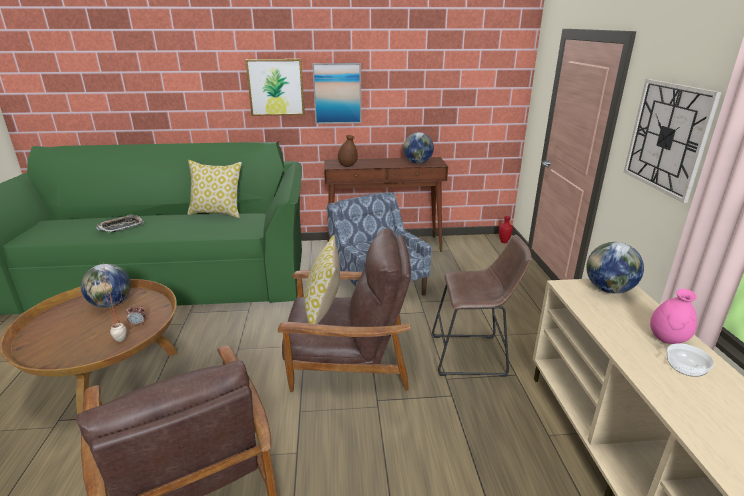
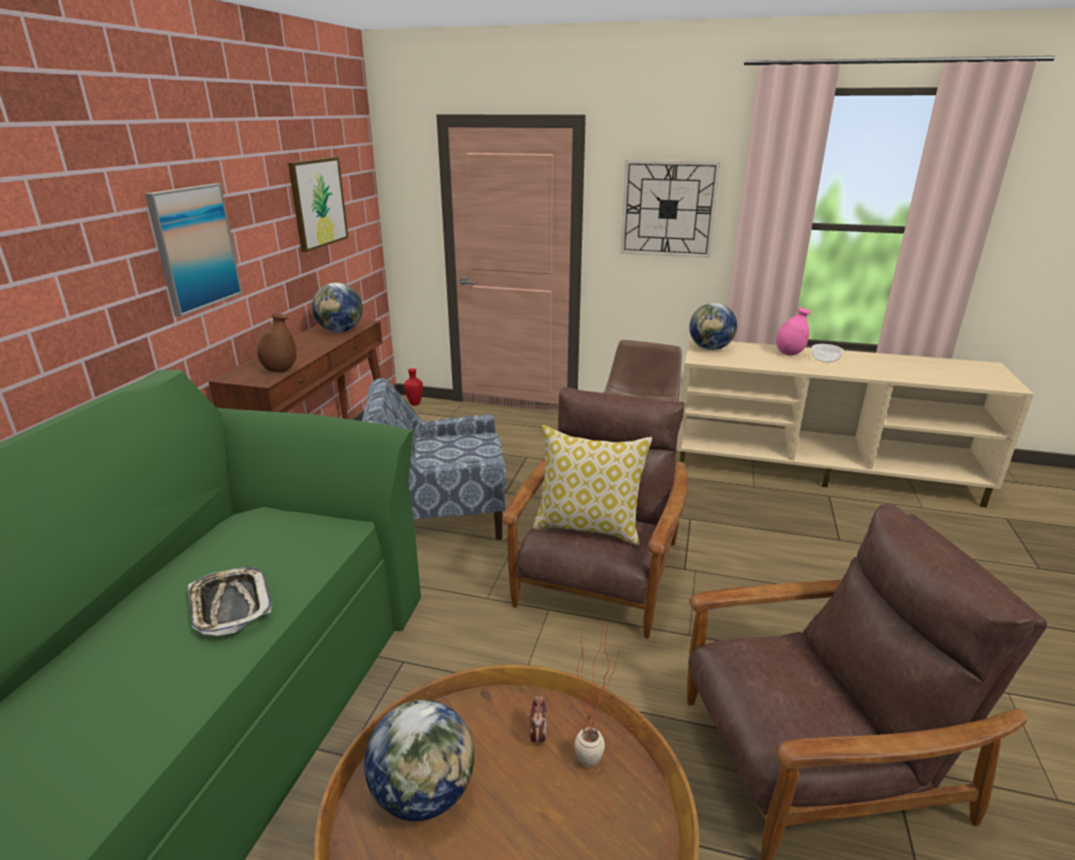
camera: 70 degrees left, 0 degrees up
(121, 227) = (86, 735): tray -> tray (230, 605)
(217, 213) = (183, 565): pillow -> none
(276, 87) = (91, 258): picture -> picture (318, 203)

